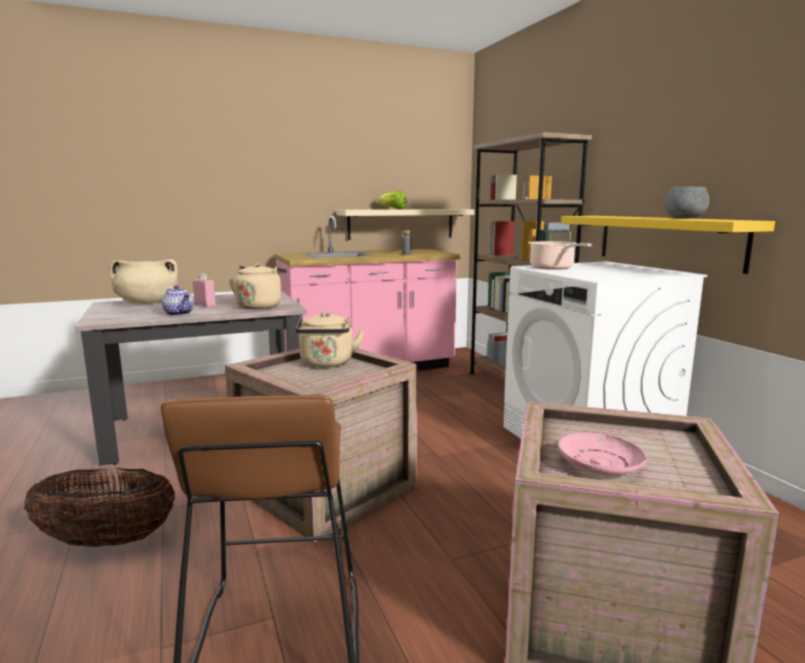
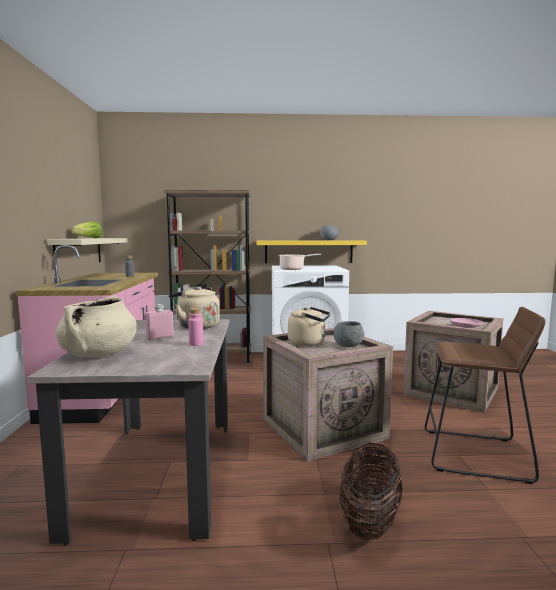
camera: 70 degrees left, 5 degrees down
(179, 313) = (196, 344): teapot -> pink bottle
(324, 381) = (348, 346): none -> grey bowl

